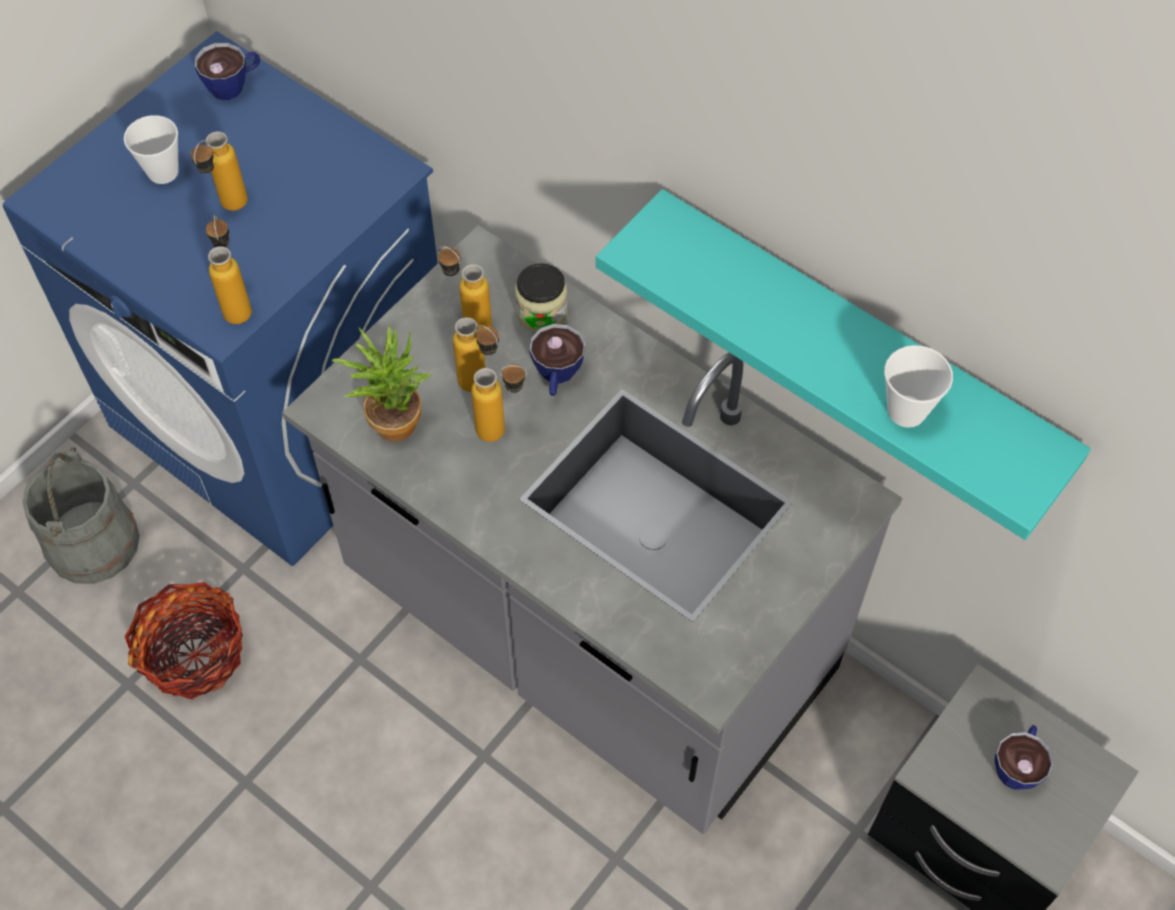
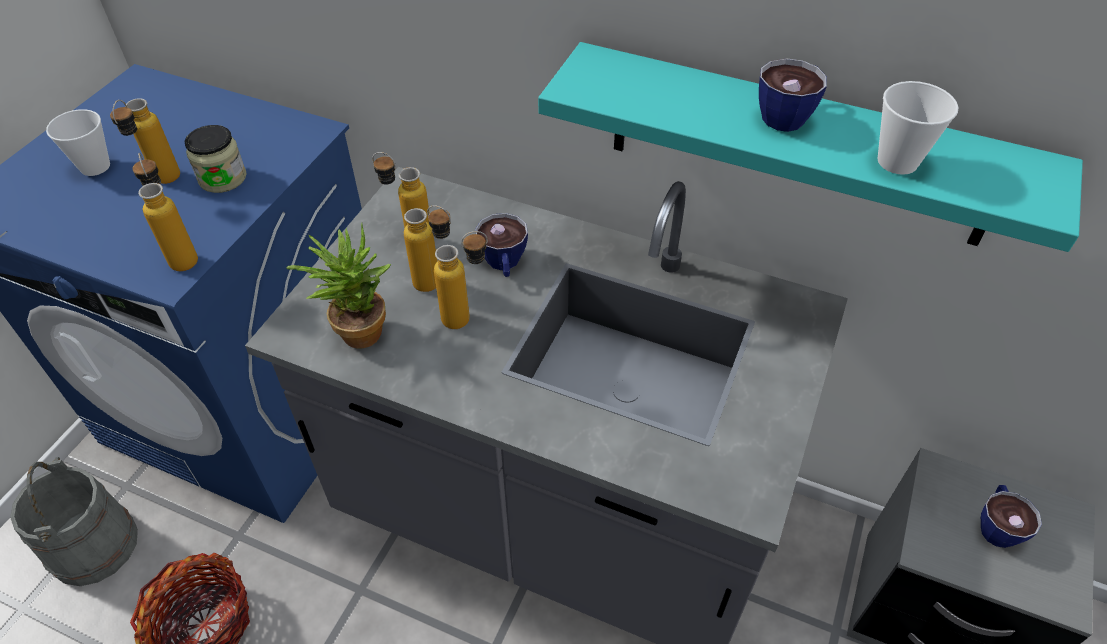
camera: 15 degrees left, 10 degrees down
(234, 85) = (155, 96): cup -> cup (788, 114)
(541, 314) = (474, 220): jar -> jar (222, 178)

